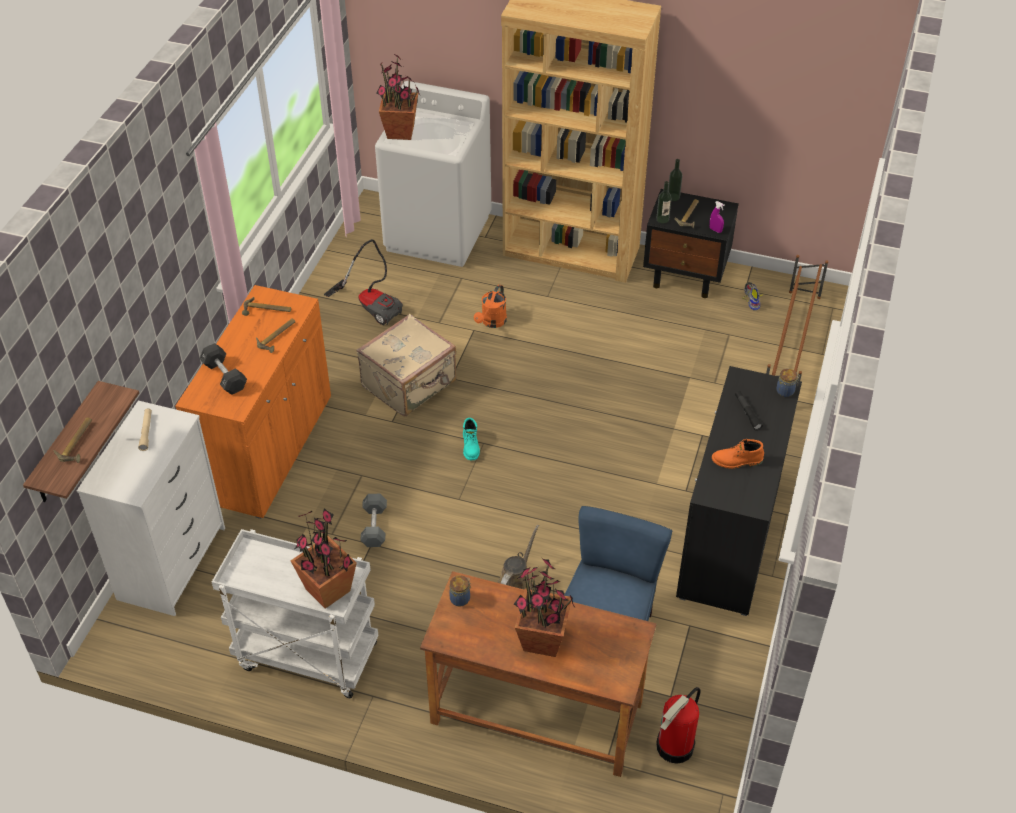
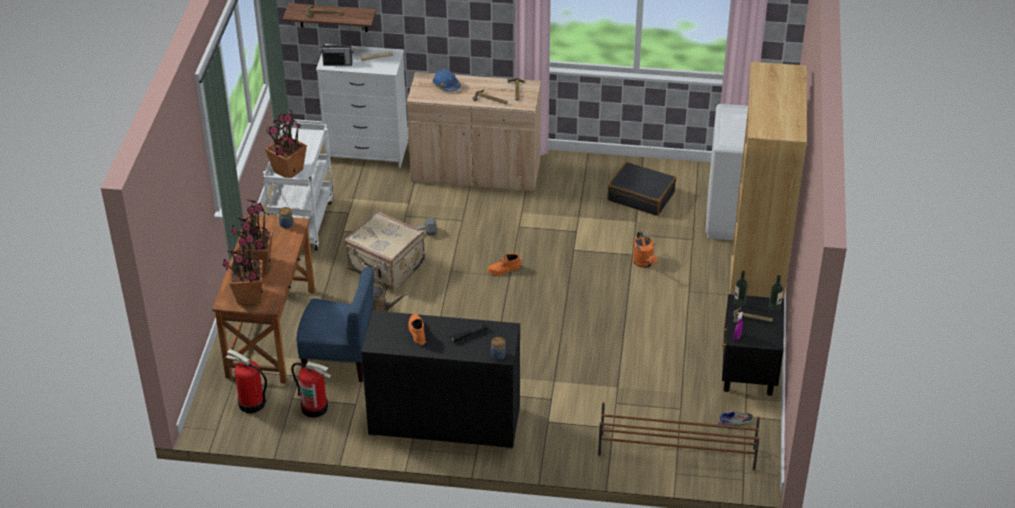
camera: 80 degrees right, 5 degrees down
(138, 479) = (337, 63): none -> radio
(224, 376) = (446, 85): black dumbbell -> blue hard hat
(268, 449) = (475, 173): orange cabinet -> beige cabinet
(372, 305) = (641, 196): vacuum cleaner -> black suitcase
(400, 132) = (738, 112): potted plant -> potted plant (249, 296)
(410, 384) = (560, 230): beige suitcase -> beige suitcase (386, 267)
(471, 446) = (504, 270): turquoise boot -> orange boot
(492, 322) = (644, 263): orange watering can -> orange watering can turned 120 degrees counterclockwise
(691, 671) = (315, 407): none -> fire extinguisher

